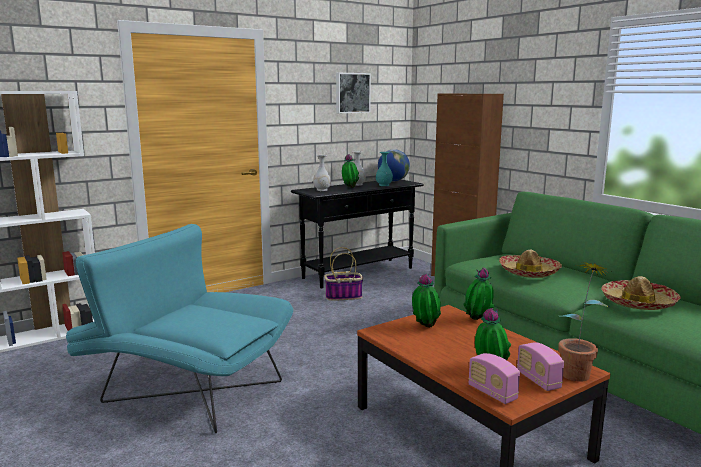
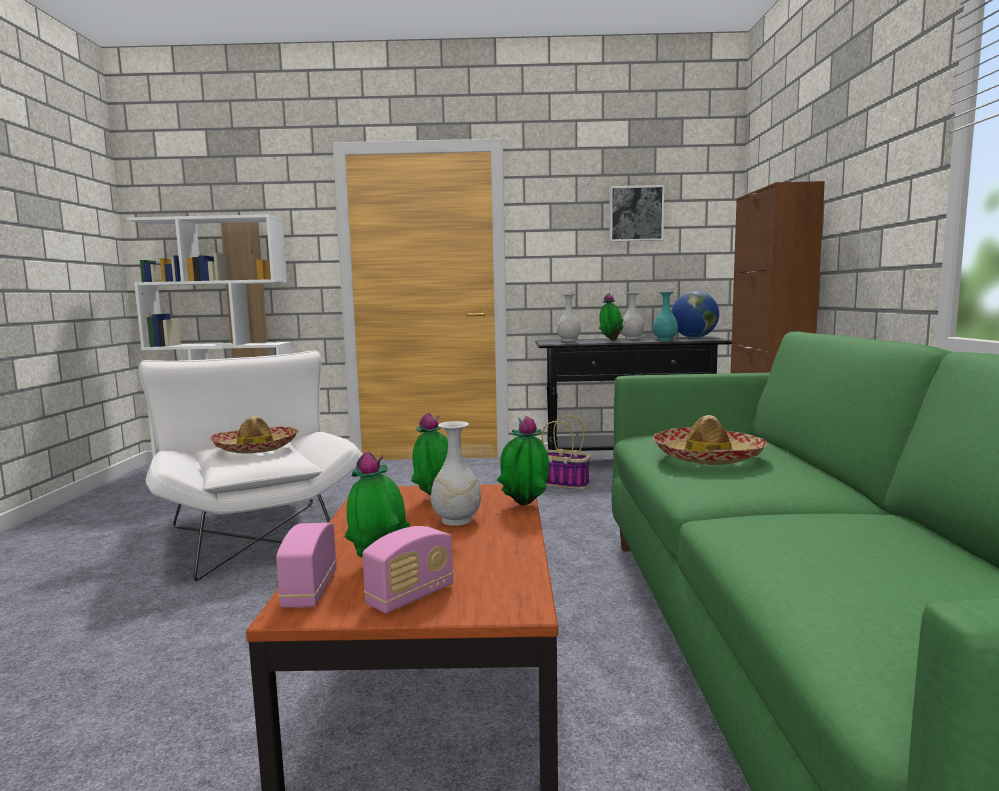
camera: 35 degrees right, 5 degrees down
(185, 387) = (254, 533): turquoise armchair -> white armchair
(464, 337) = (456, 520): none -> white vase
(538, 380) = (410, 596): radio -> radio turned 150 degrees counterclockwise
(578, 371) = (503, 605): potted plant -> none
(638, 303) = (814, 526): hat -> hat (256, 448)

